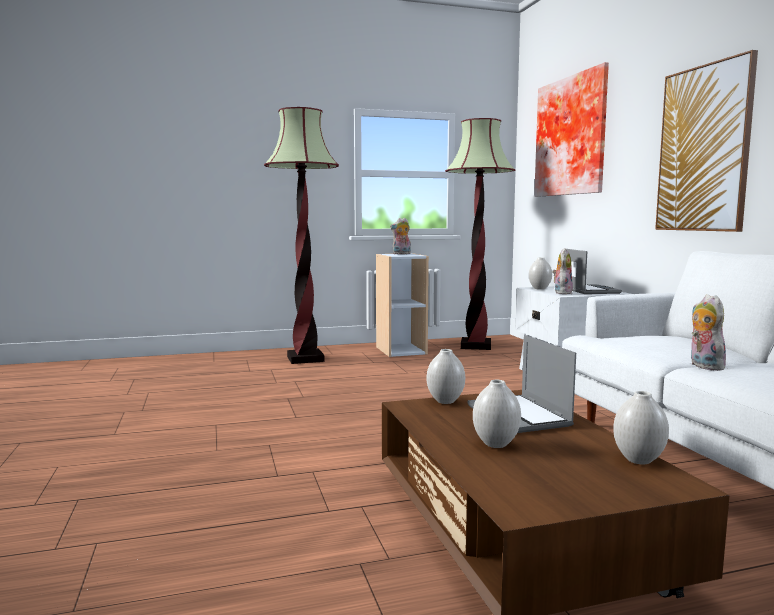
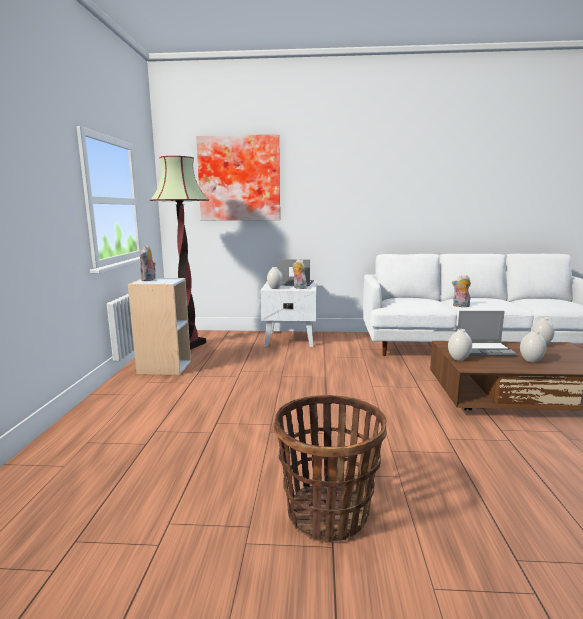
camera: 70 degrees left, 5 degrees up
(156, 429) = (328, 513): none -> basket
(305, 359) = (136, 409): floor lamp -> none
(704, 149) = (360, 200): picture -> none

